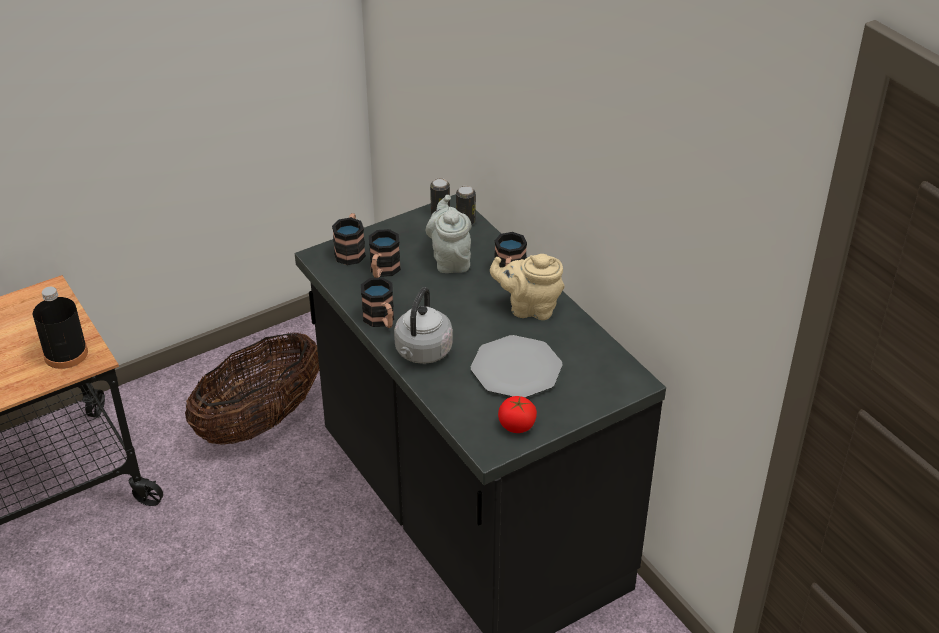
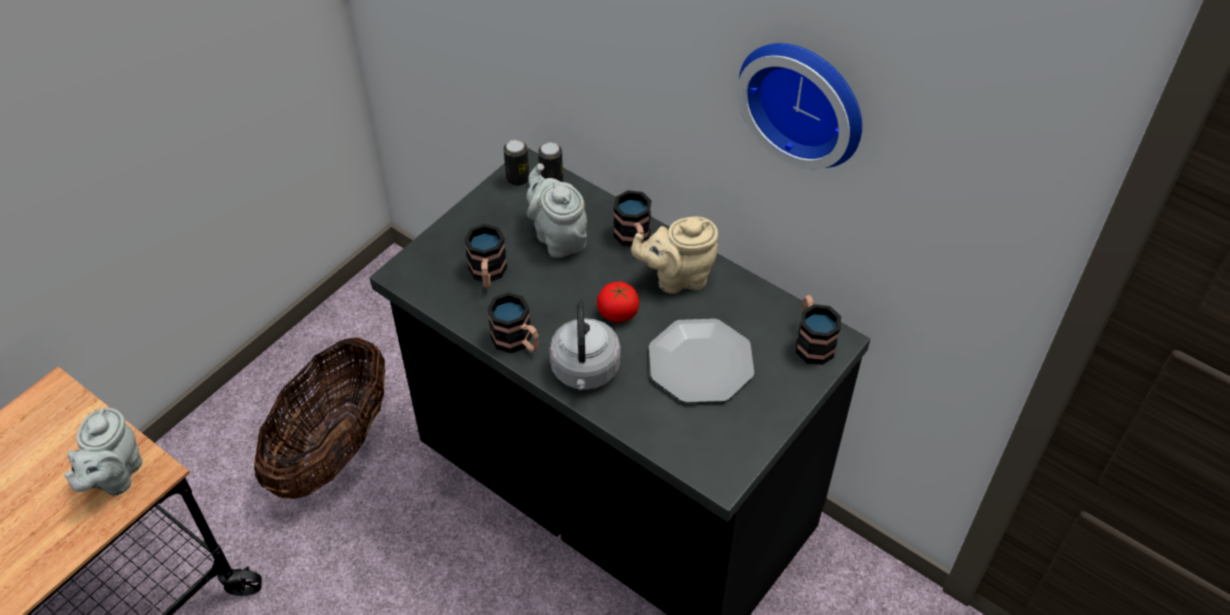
camera: 20 degrees left, 10 degrees up
(66, 354) = (115, 476): black bottle -> grey teapot
(351, 251) = (436, 256): mug -> mug (812, 341)
(516, 425) = (736, 437): tomato -> tomato (618, 313)
(629, 160) = (806, 99): none -> wall clock

